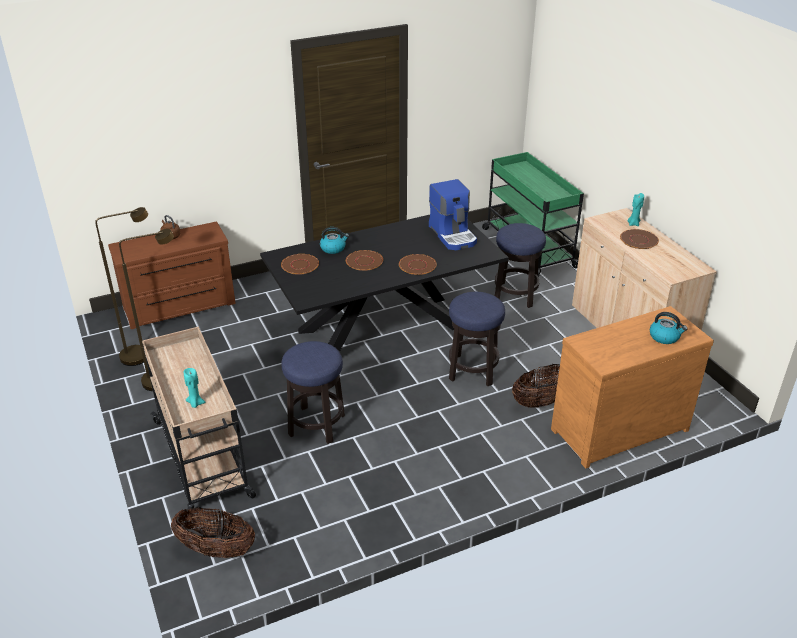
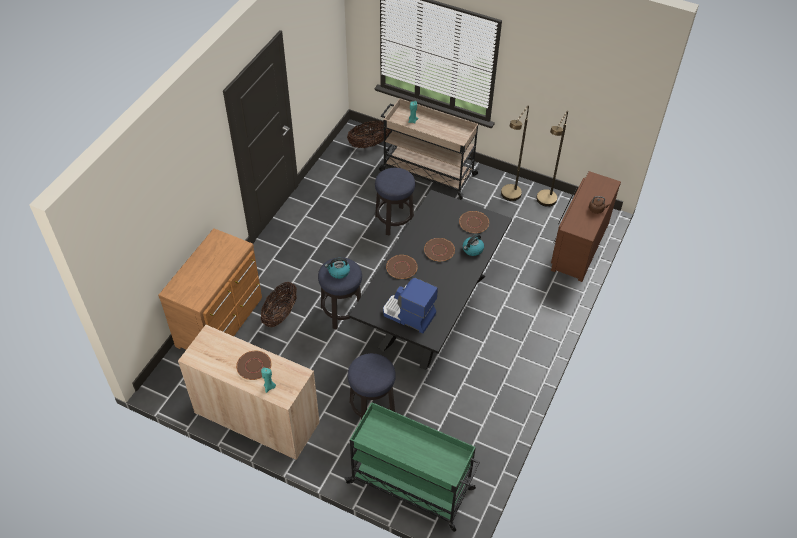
camera: 140 degrees right, 15 degrees up
(664, 337) = (190, 279): kettle -> kettle (338, 272)

